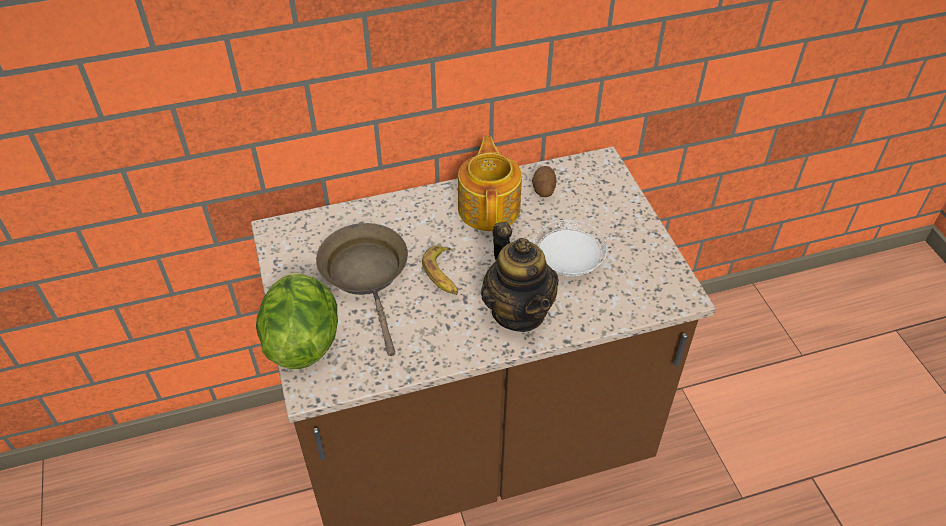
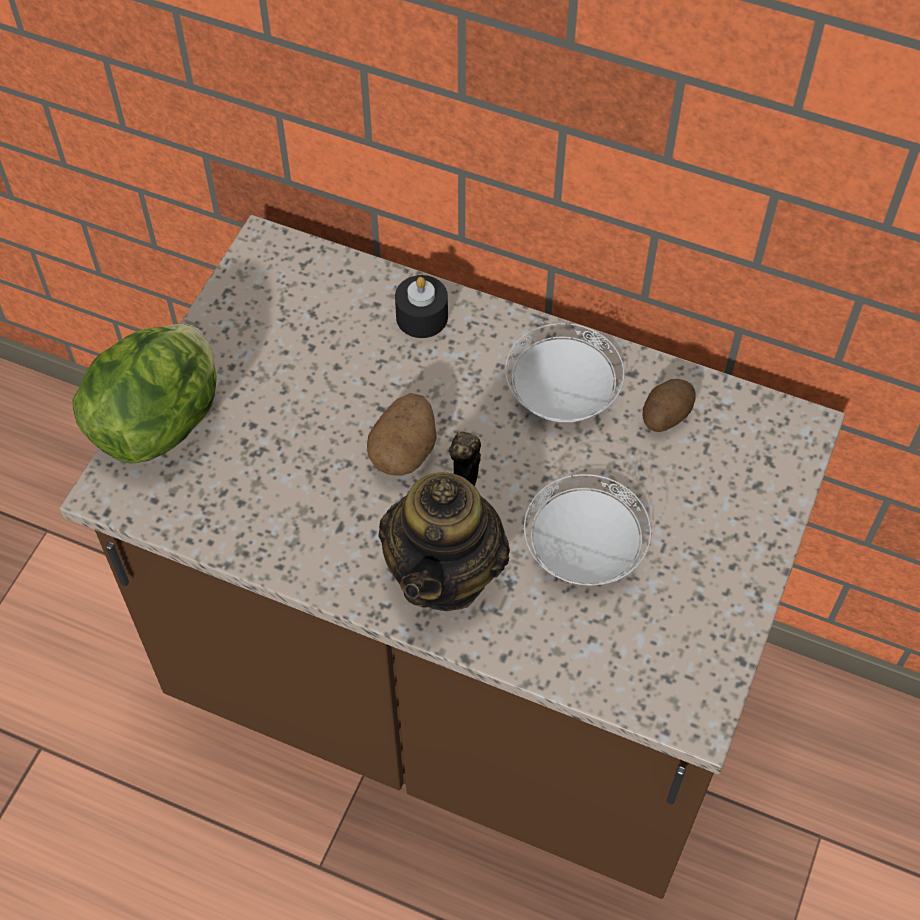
camera: 40 degrees right, 10 degrees up
(367, 275) = (312, 386): brown frying pan -> none
(390, 215) = (422, 317): none -> black candle
(443, 275) = (404, 450): banana -> potato
(490, 208) = (561, 394): teapot -> white plate

